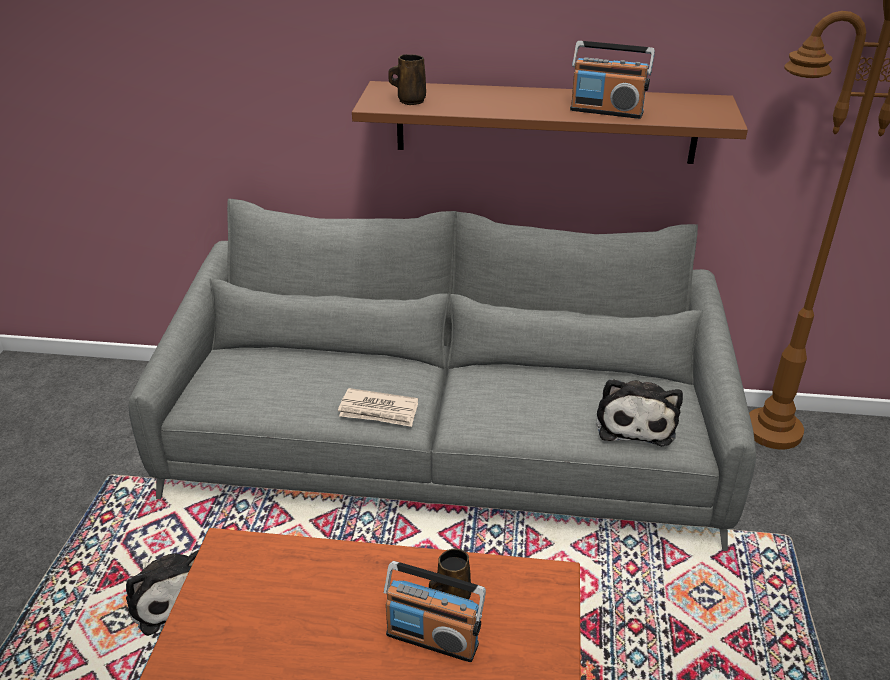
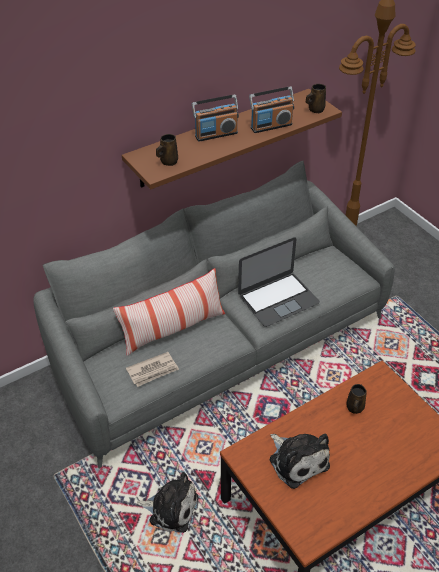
camera: 40 degrees left, 10 degrees up
(348, 367) = (173, 329): none -> pillow
(379, 411) = (217, 343): newspaper -> newspaper (153, 371)
(432, 638) = (366, 429): radio -> radio (216, 134)
(524, 404) = (278, 299): none -> laptop
(635, 422) = (331, 279): plush toy -> plush toy (297, 460)
(705, 115) = (315, 110): none -> brown mug

